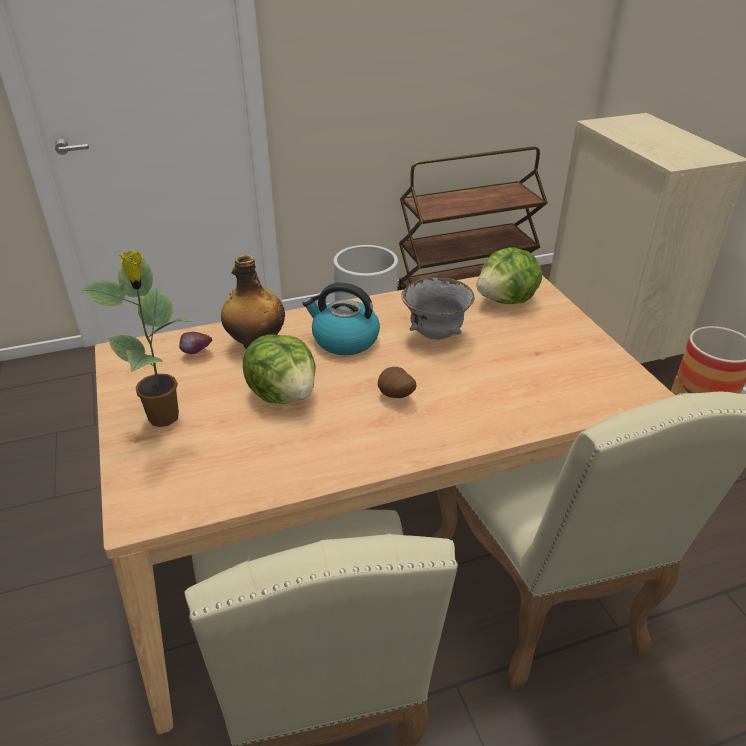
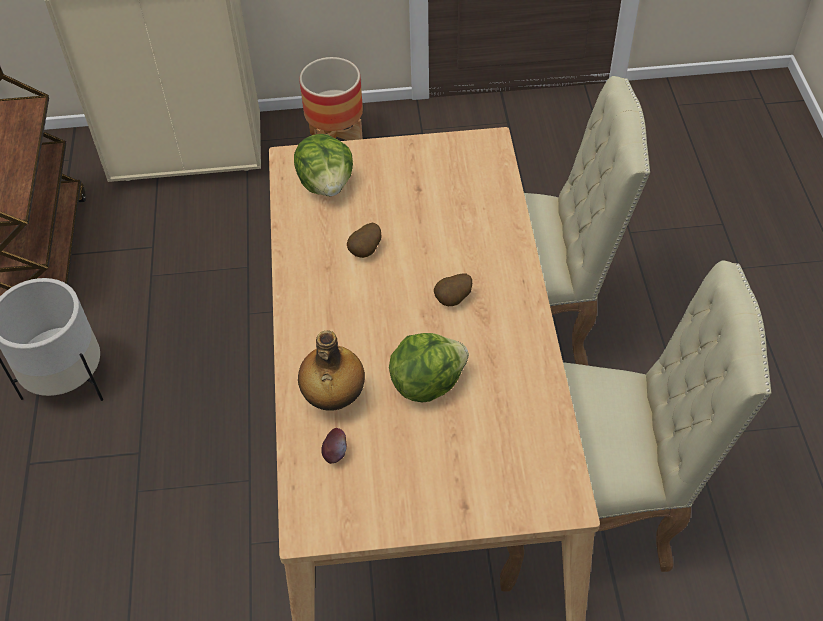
camera: 75 degrees left, 15 degrees up
(165, 418) = (438, 483): potted plant -> none
(344, 340) = (351, 323): kettle -> none
(435, 334) = (366, 251): grey bowl -> potato

